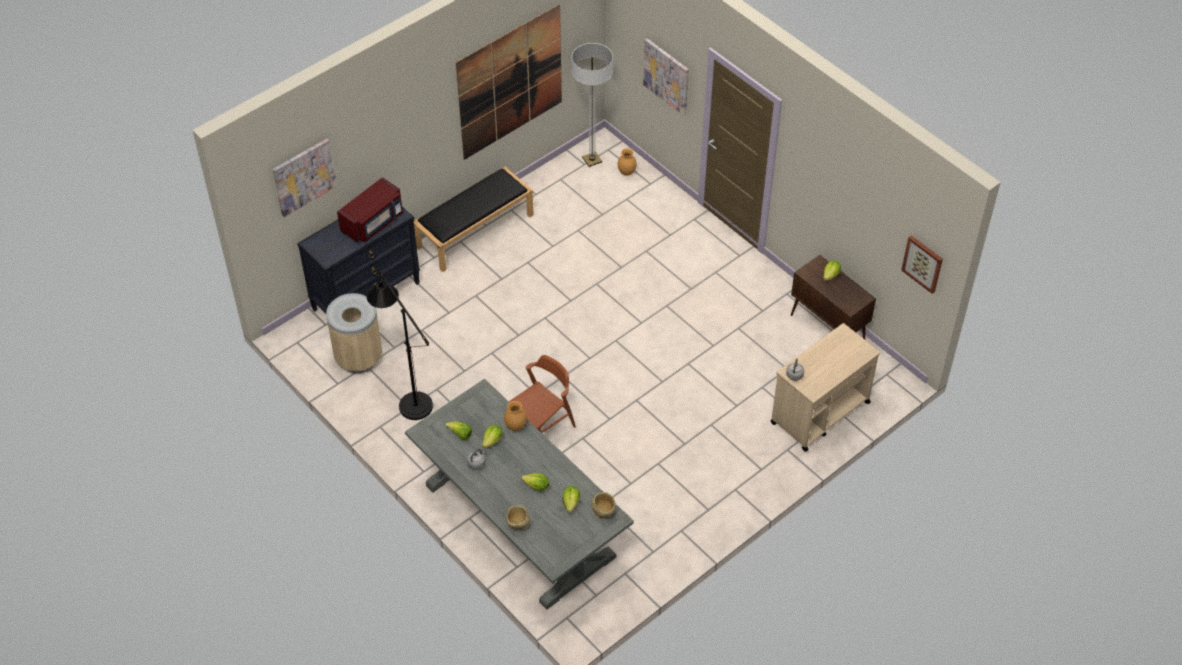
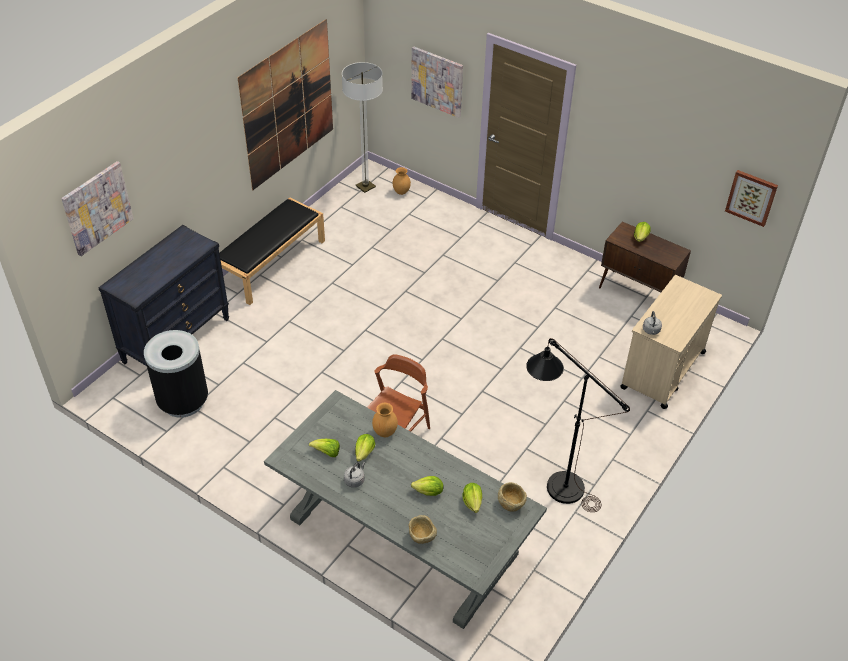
camera: 15 degrees left, 5 degrees down
(359, 358) = (183, 401): beige trash can -> black trash can
(373, 222) = (177, 255): red microwave -> none
(410, 400) = (249, 433): black floor lamp -> black floor lamp (556, 482)

